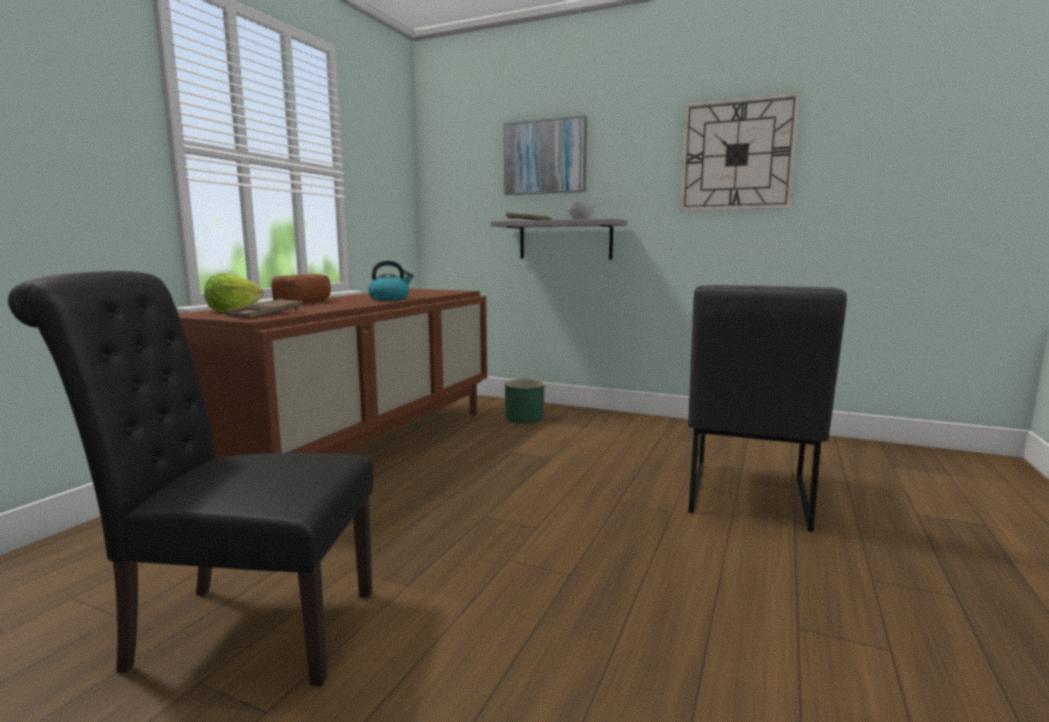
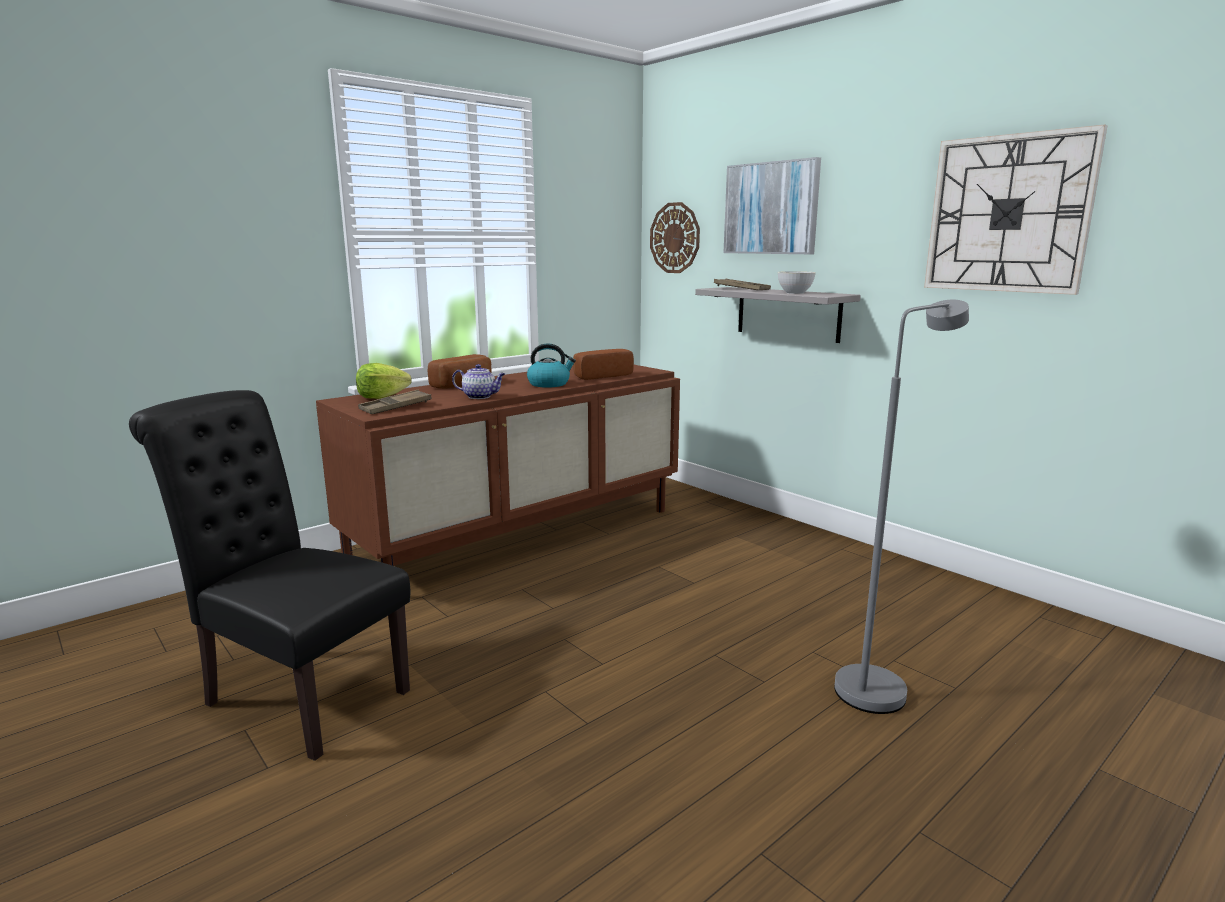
camera: 25 degrees right, 5 degrees up
(341, 306) = (480, 396): none -> teapot
(424, 294) = (600, 376): none -> bread
(453, 185) = (675, 238): none -> wall clock
(524, 417) = (712, 524): green planter -> none
(747, 496) = (878, 684): grey chair -> grey floor lamp

